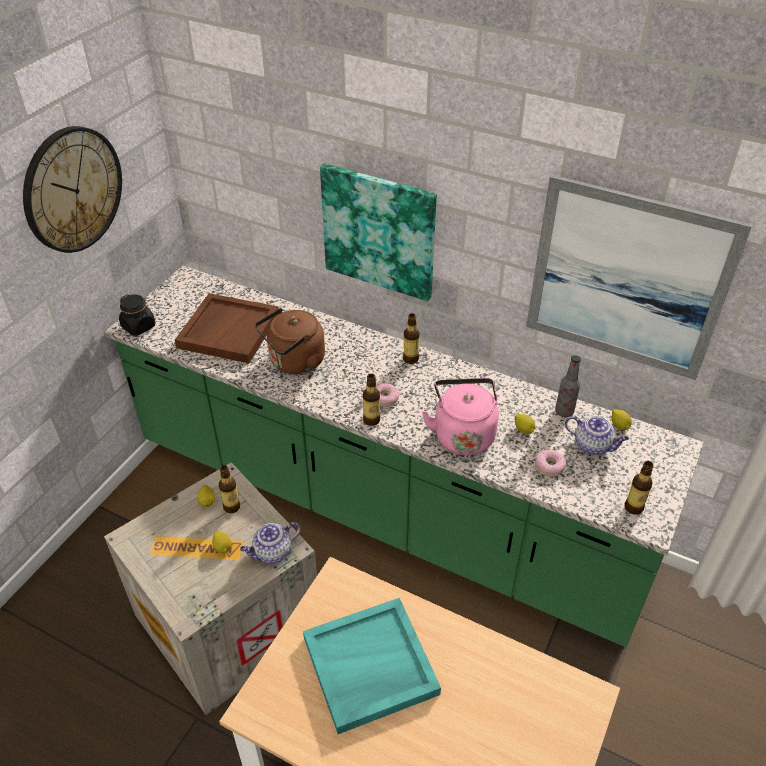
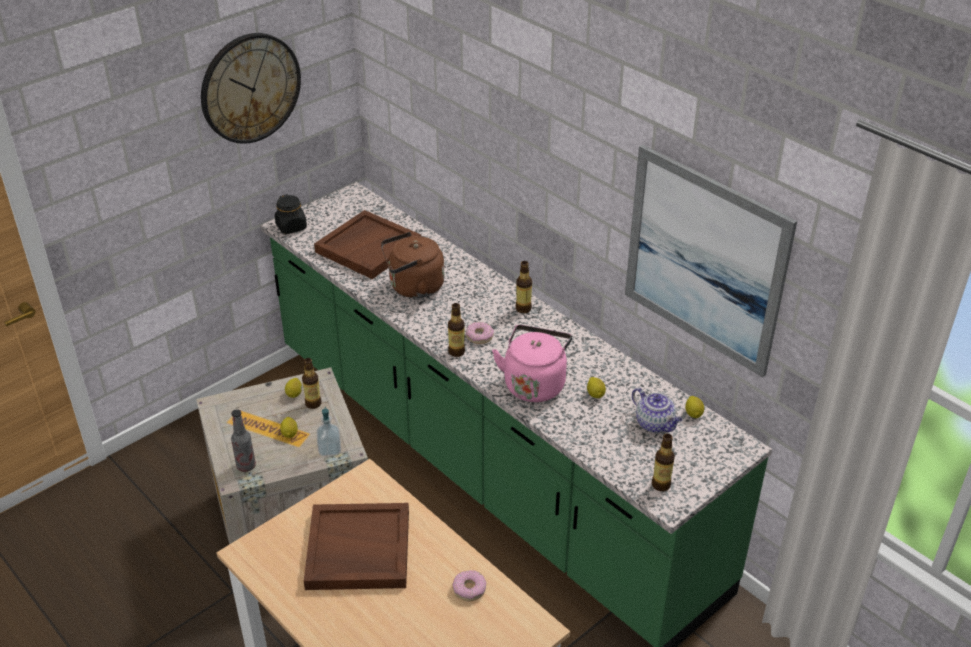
camera: 20 degrees right, 5 degrees down
(272, 553) = (329, 449): teapot -> soap dispenser
(369, 667) = (357, 550): turquoise tray -> brown tray
(379, 231) = (512, 176): picture -> none
(549, 466) = (601, 430): donut -> donut (469, 589)
(564, 411) = (645, 388): bottle -> bottle (246, 466)

